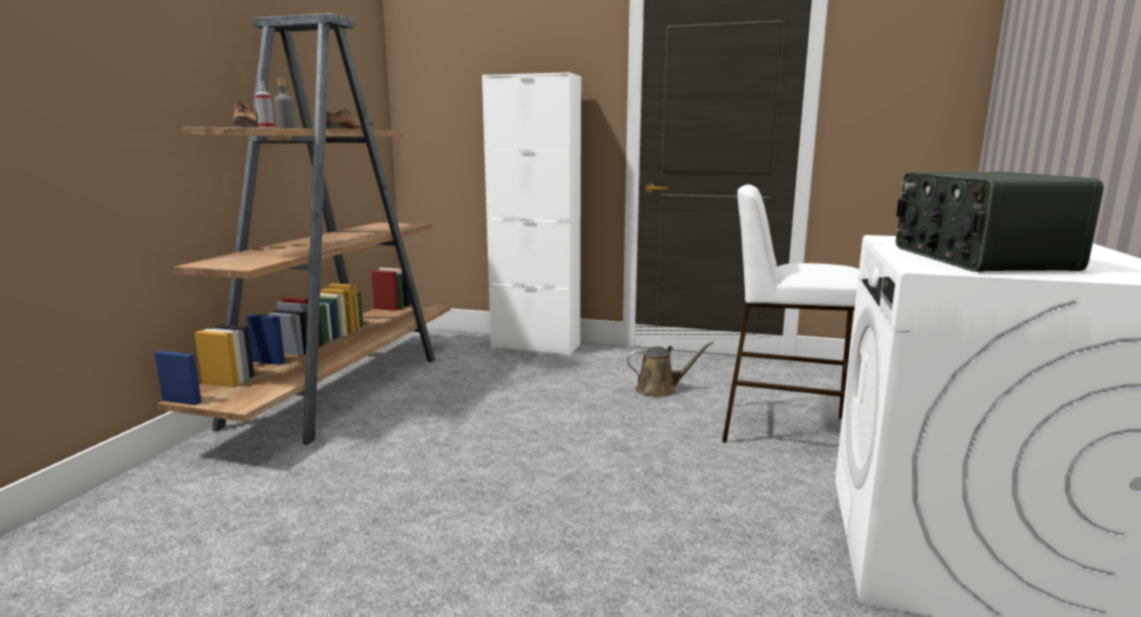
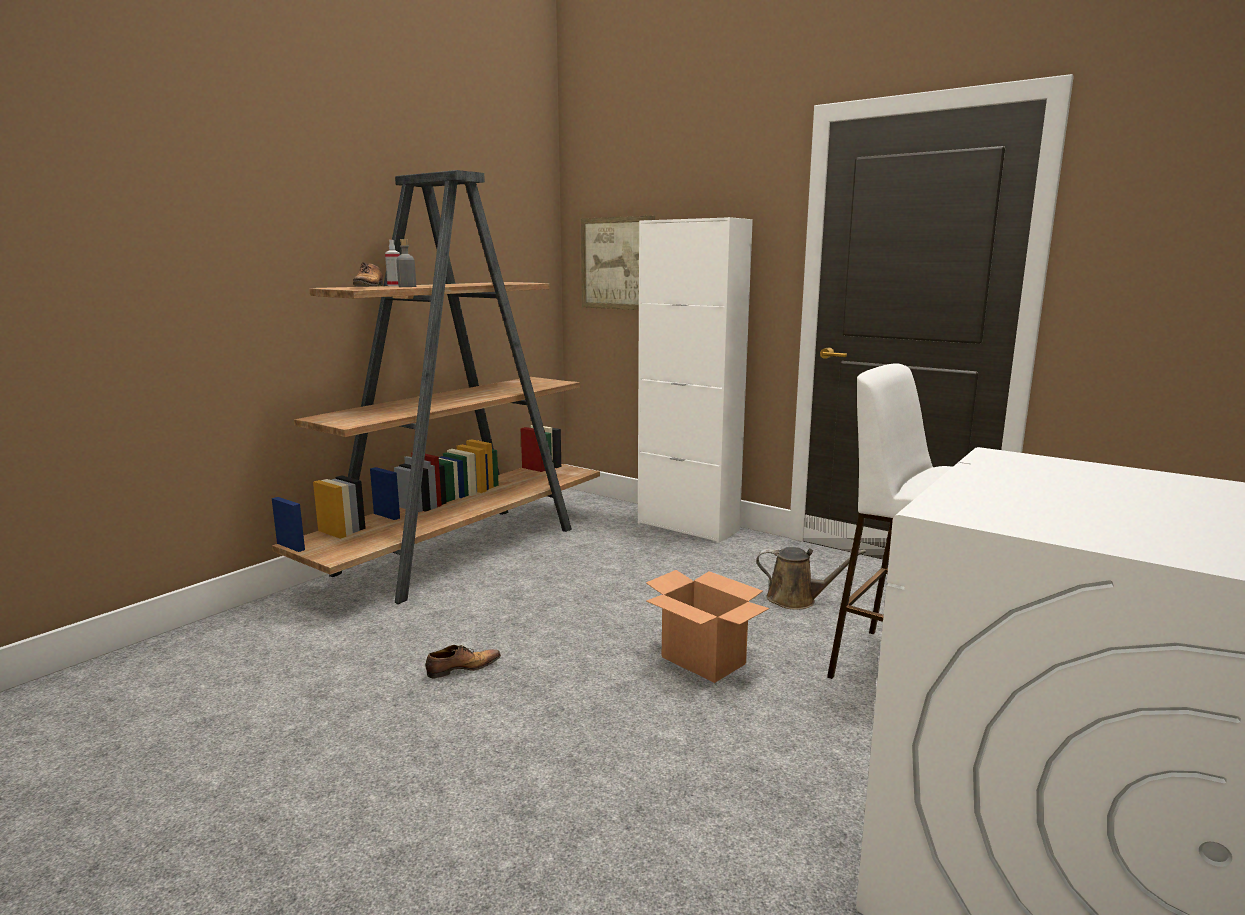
camera: 20 degrees right, 0 degrees up
(346, 129) = (486, 283): shoe -> shoe (462, 669)
(450, 116) = (617, 263): none -> picture
(621, 446) = (704, 661): none -> cardboard box
(977, 258) = (1048, 501): radio -> none

